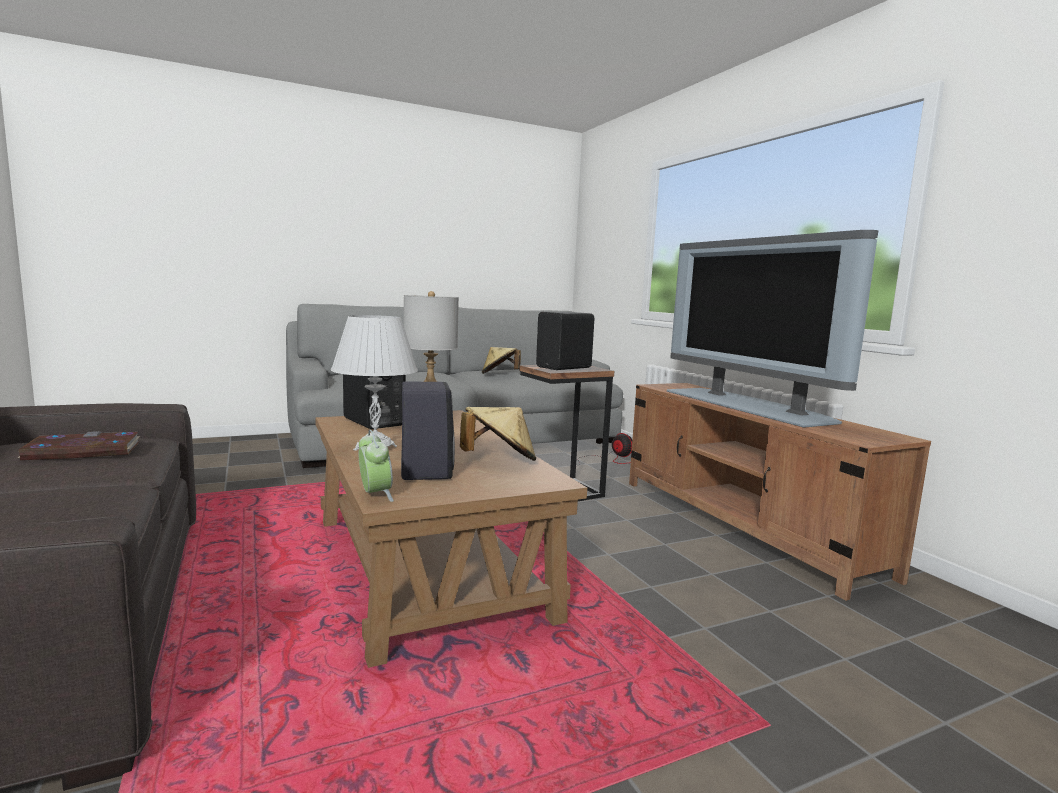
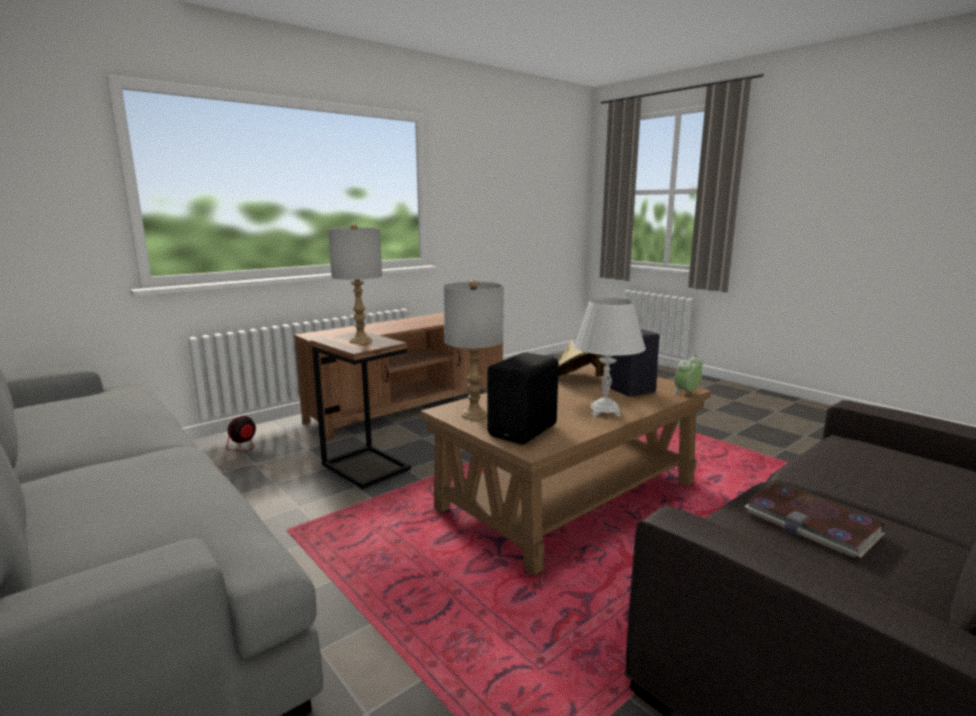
camera: 105 degrees left, 5 degrees up
(499, 374) = (102, 427): beige hat -> none
(565, 368) = (361, 341): black speaker -> grey table lamp
(748, 405) = (404, 324): television -> none

